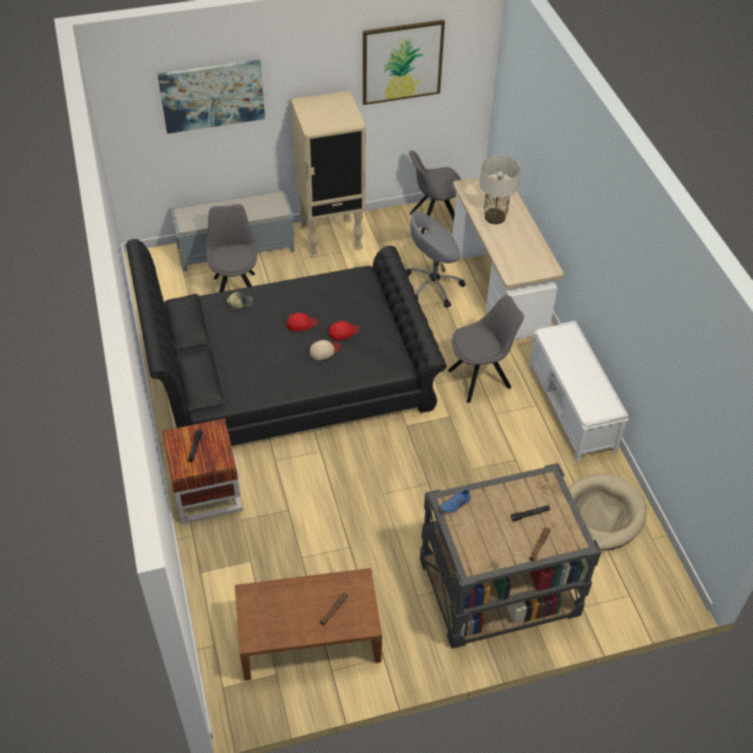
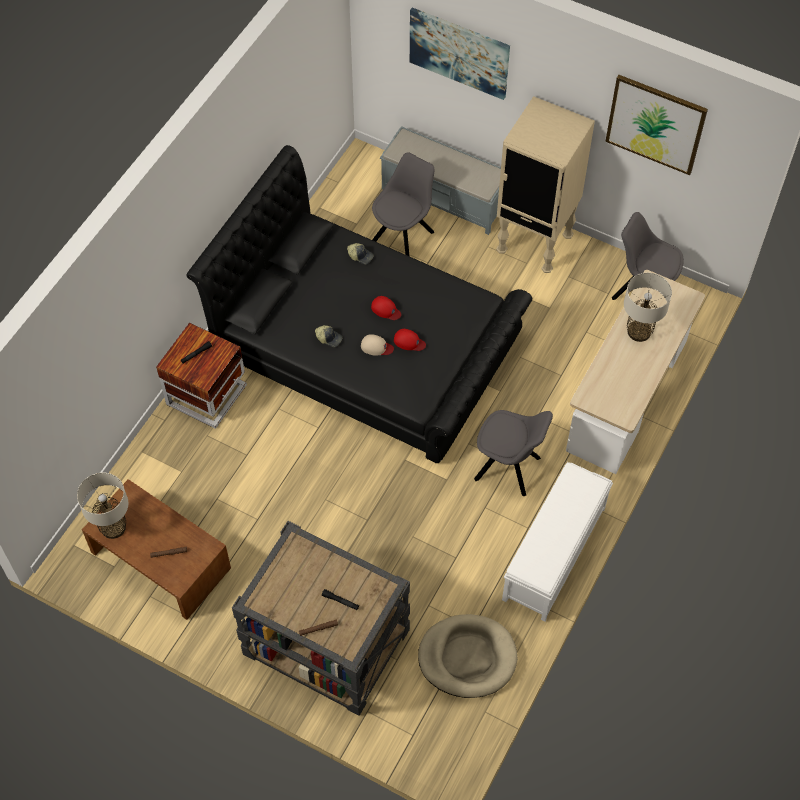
camera: 45 degrees right, 10 degrees up
(265, 629) = (113, 527): none -> table lamp
(282, 369) = (329, 338): none -> cap
(432, 286) = (567, 353): grey office chair -> none
(455, 505) = (297, 548): blue shoe -> none

